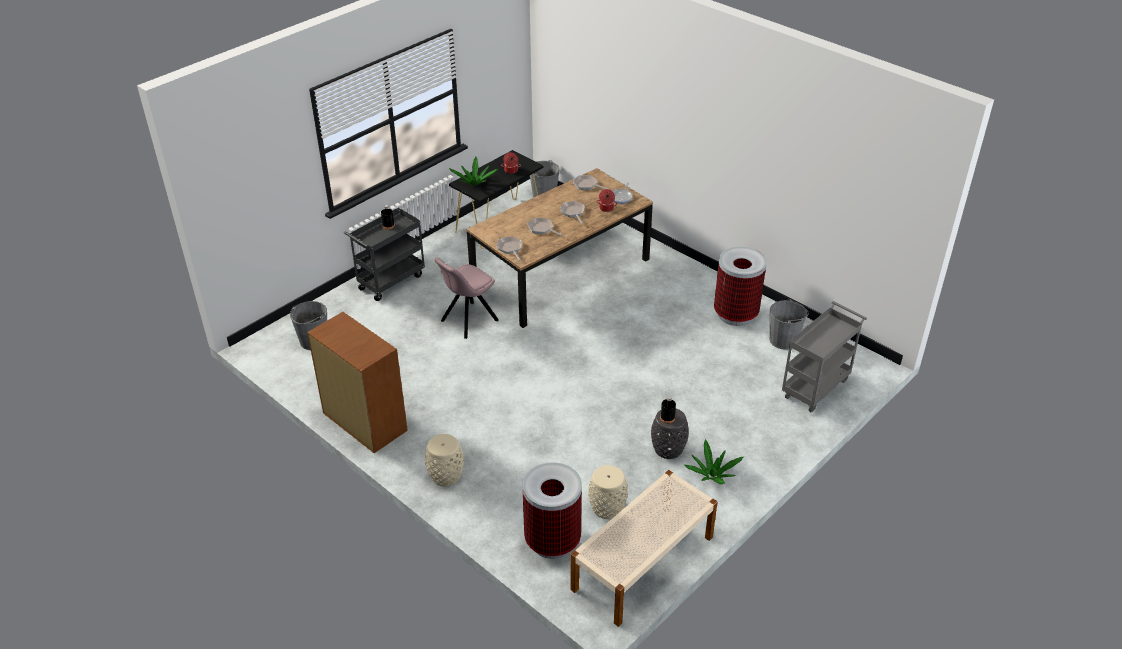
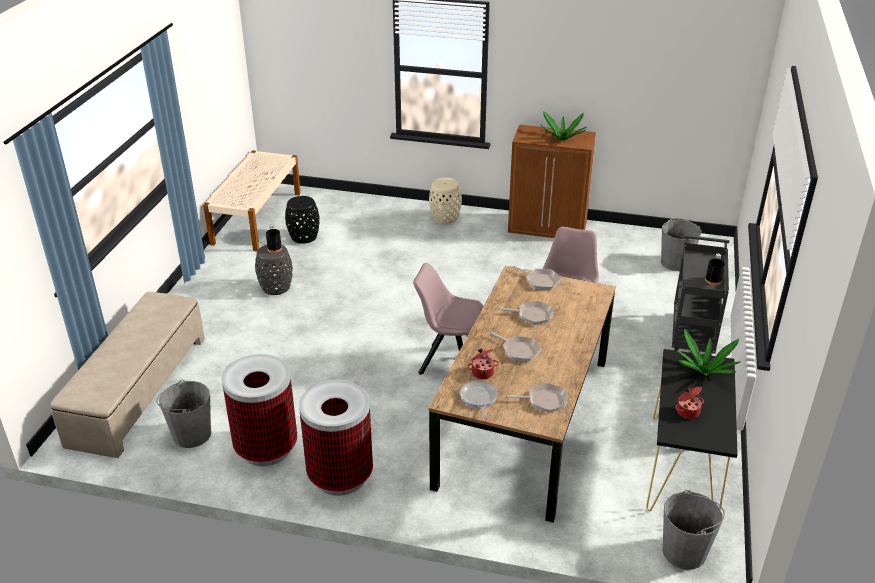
camera: 150 degrees right, 5 degrees down
(552, 540) = (332, 210): trash can -> trash can (340, 476)
(574, 325) = (450, 363): none -> pink chair
(607, 508) = (304, 237): beige stool -> black stool
(712, 475) = (226, 281): potted plant -> potted plant (562, 139)
(816, 389) = (138, 389): grey cart -> beige bench

